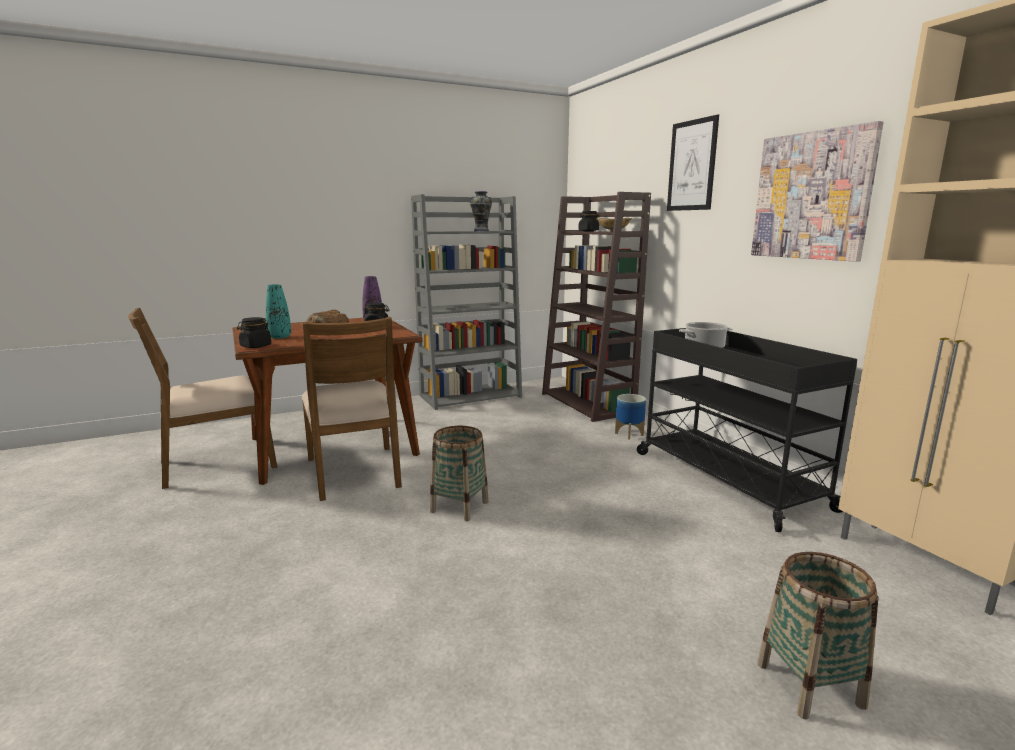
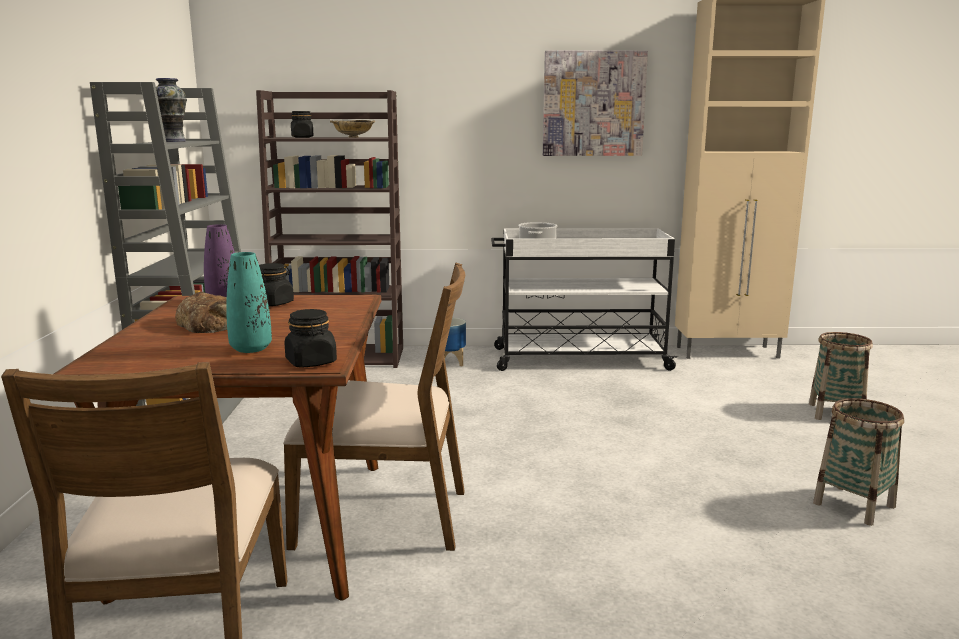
camera: 65 degrees left, 0 degrees up
(459, 507) = (545, 467): basket -> basket (854, 505)
(692, 165) = (450, 66): picture -> none
(726, 479) = (578, 359): black cart -> white cart

